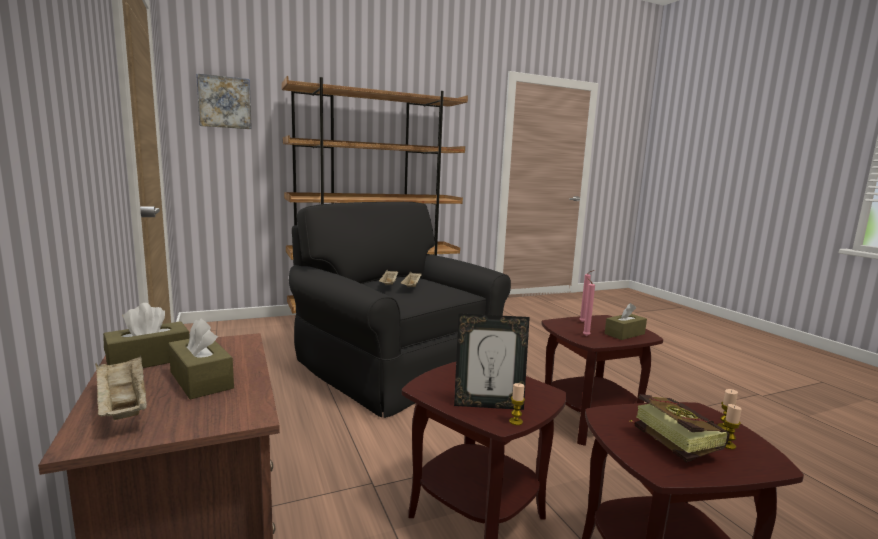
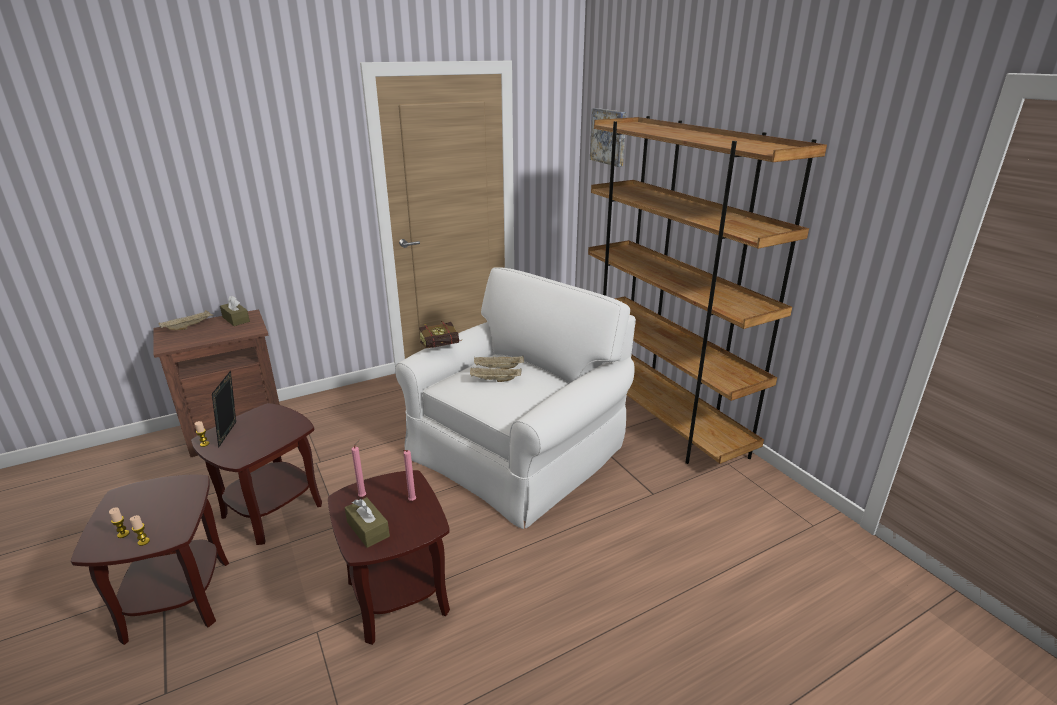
camera: 85 degrees right, 15 degrees up
(201, 380) = (206, 333): brown tissue box -> none
(397, 364) = (518, 450): black armchair -> white armchair
(669, 441) = (145, 506): book -> book (444, 346)

